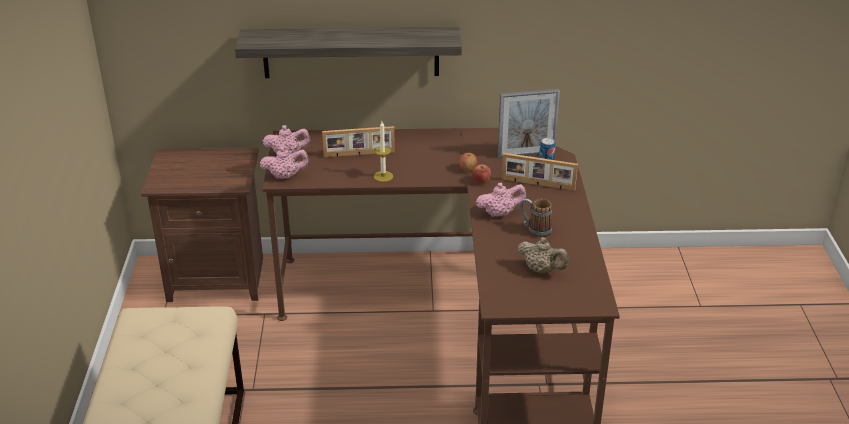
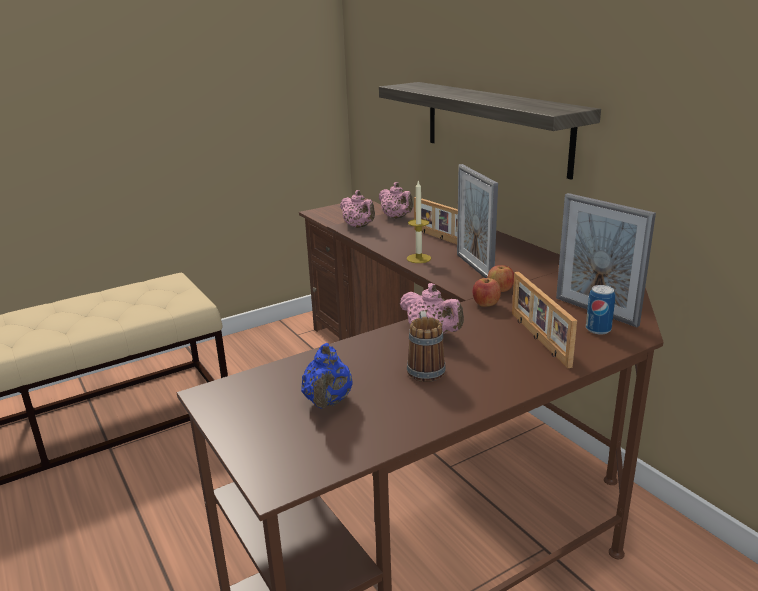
camera: 60 degrees right, 10 degrees down
(423, 163) = (474, 267): none -> picture frame
(542, 270) = (327, 402): beige teapot -> blue teapot

